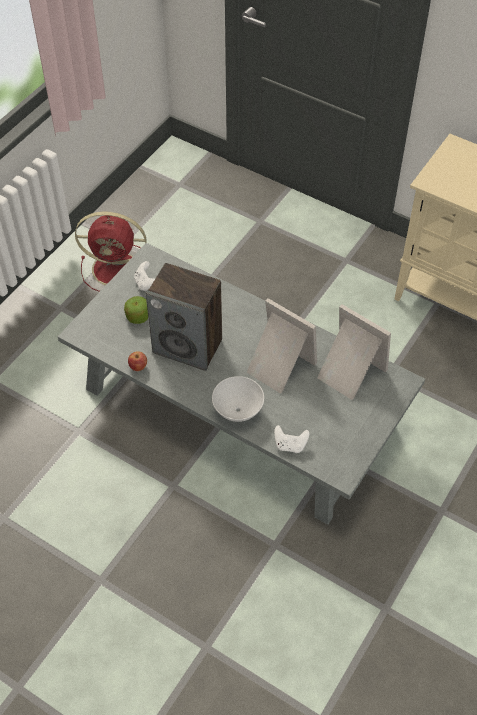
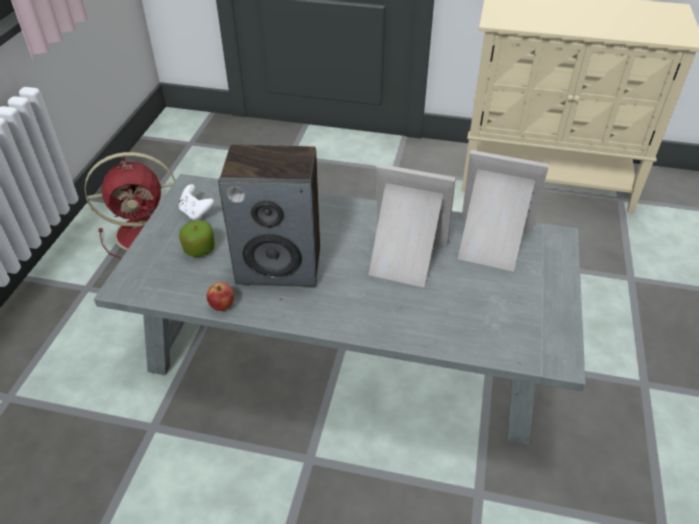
camera: 20 degrees left, 10 degrees down
(237, 410) = (380, 322): white bowl -> none
(290, 445) = (471, 344): white game controller -> none

